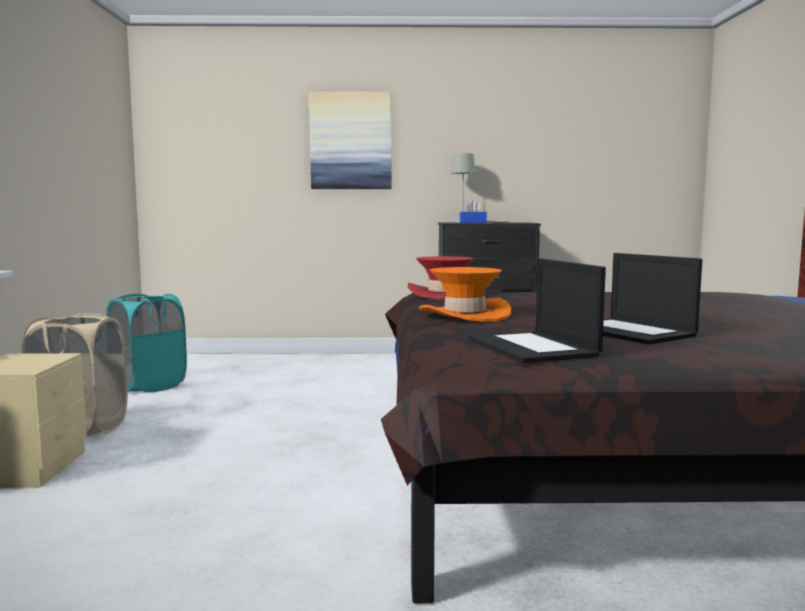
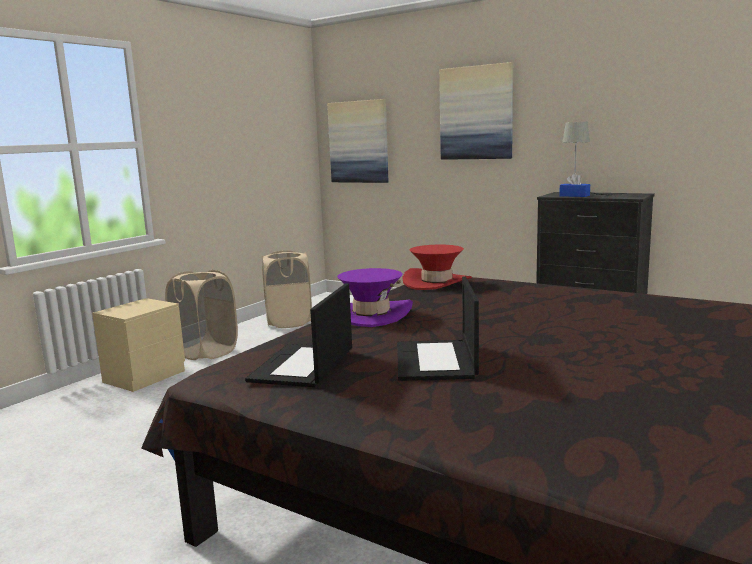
camera: 35 degrees right, 5 degrees up
(149, 386) = (289, 322): turquoise laundry basket -> beige laundry basket
(198, 167) = (358, 142): none -> picture
(465, 315) = (371, 314): orange hat -> purple hat

